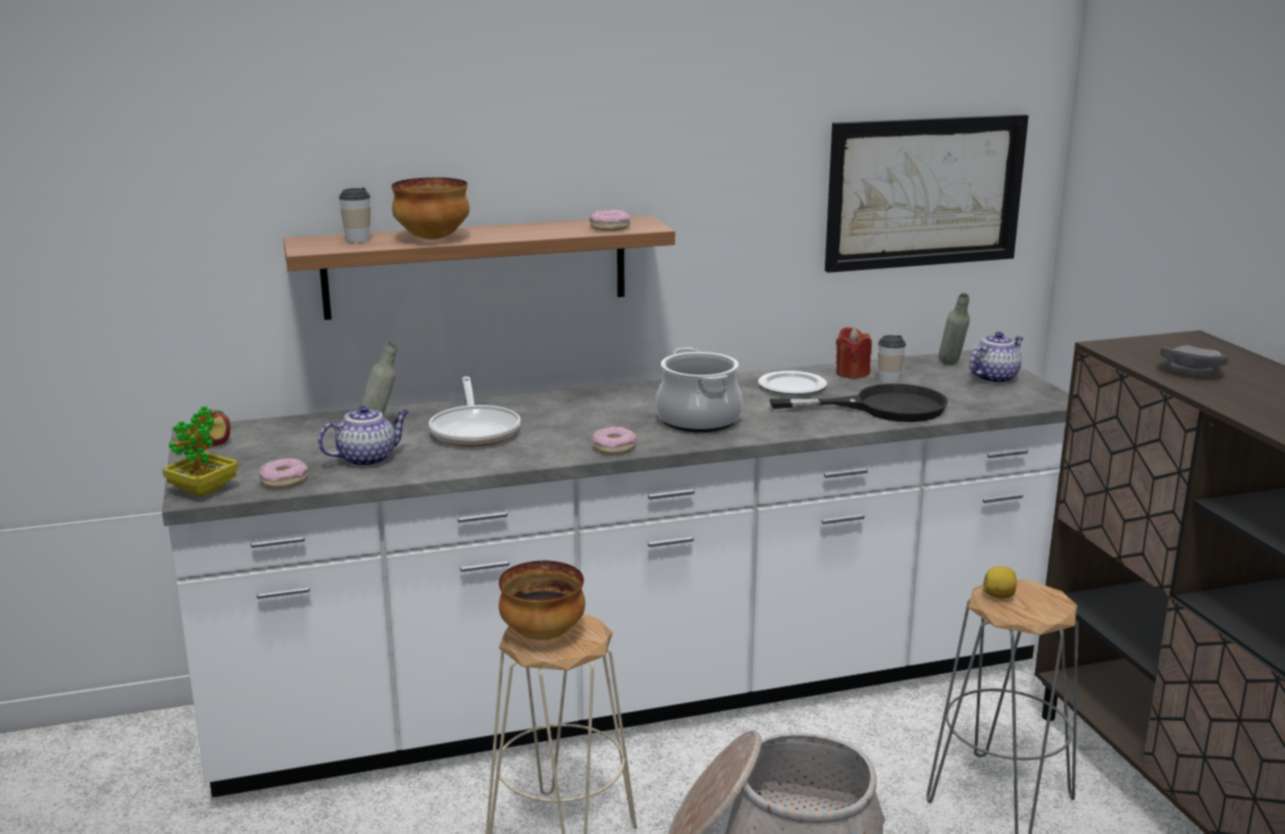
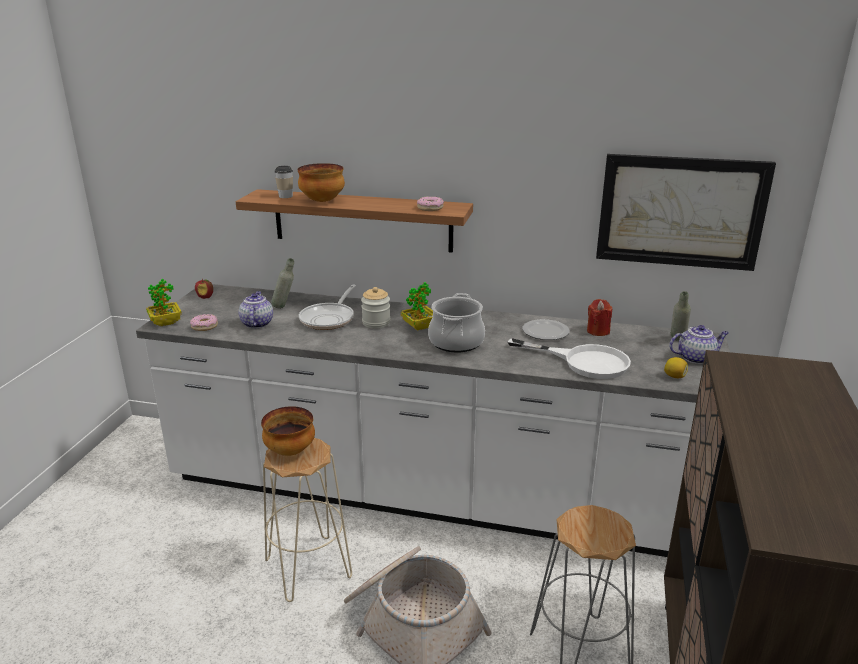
camera: 30 degrees right, 5 degrees up
(367, 459) = (257, 323): teapot -> teapot turned 90 degrees counterclockwise
(553, 421) = (376, 323): none -> jar
(614, 447) = (384, 348): donut -> none
(622, 413) = (419, 326): none -> potted plant
(883, 407) = (584, 362): black frying pan -> white frying pan
(889, 380) = (616, 342): cup -> none
(999, 596) = (582, 519): lemon -> lemon (674, 376)
(1190, 370) = (762, 397): grey plate -> none

